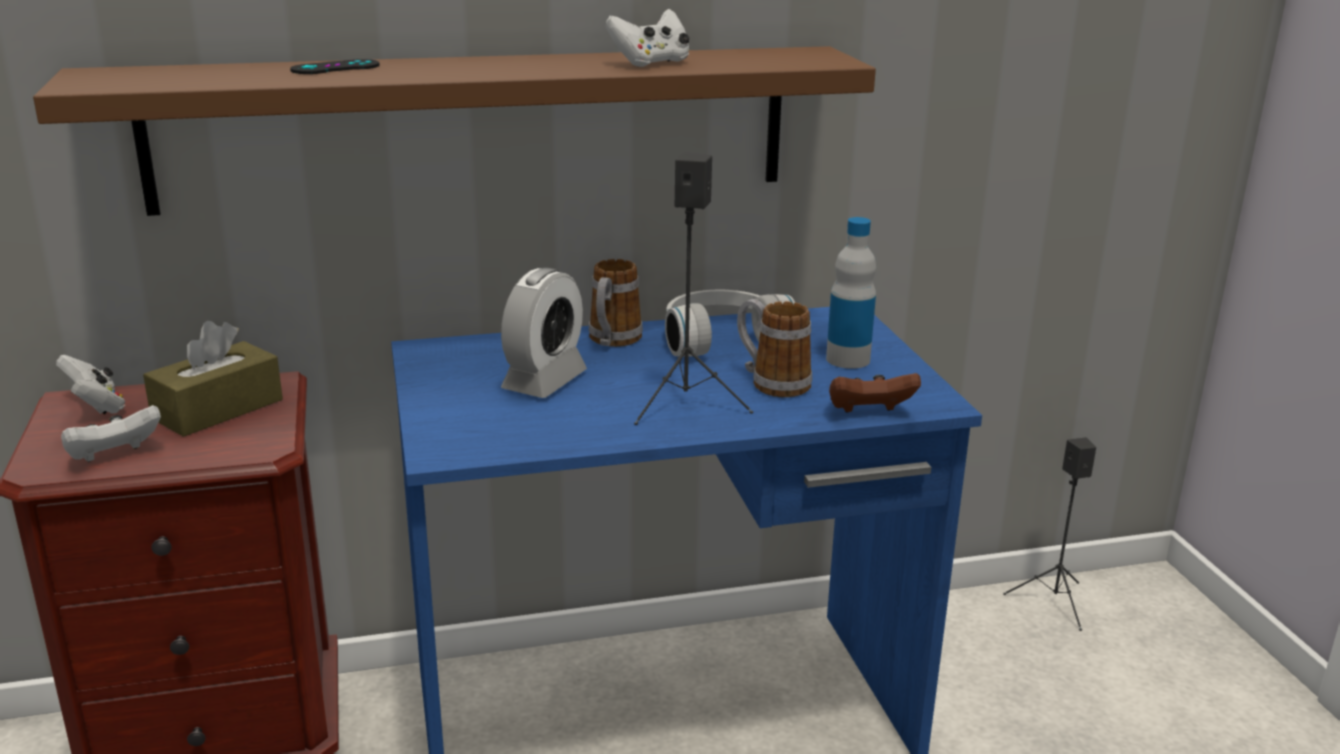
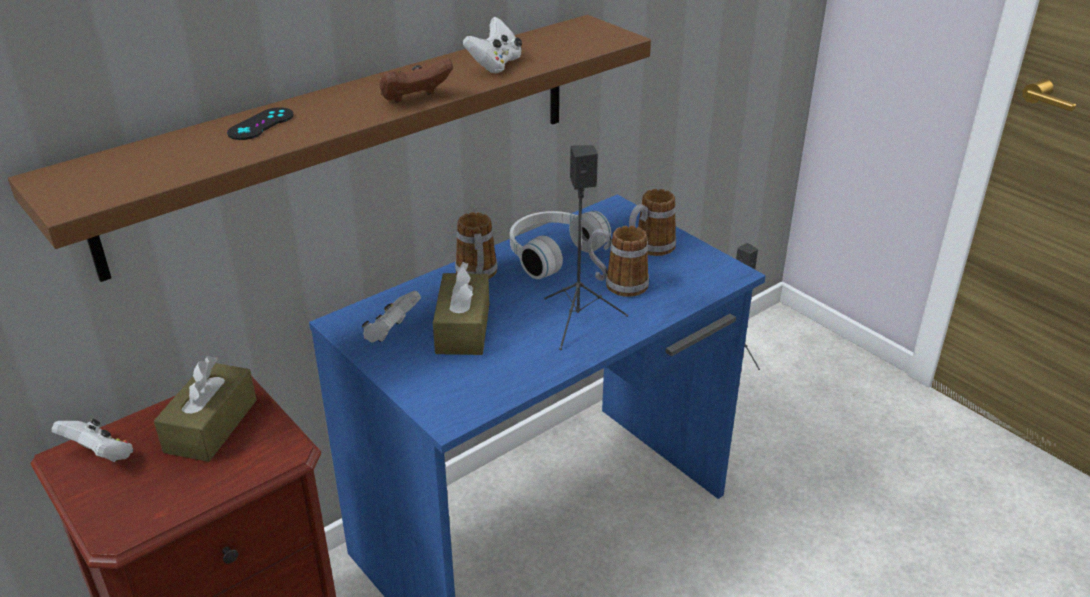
camera: 25 degrees left, 10 degrees up
(114, 456) = (169, 499): white game controller -> white game controller (391, 333)
(544, 381) = (463, 328): alarm clock -> brown tissue box
(848, 359) = (649, 249): bottle -> mug
(869, 412) = (699, 293): brown game controller -> brown game controller (414, 99)

